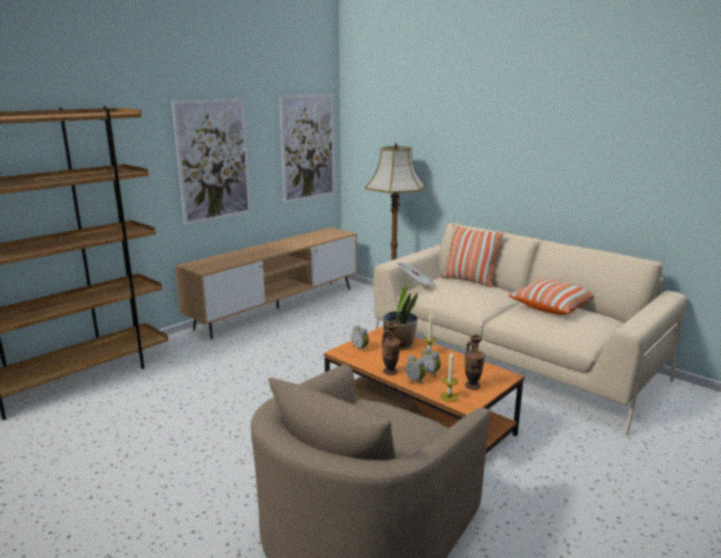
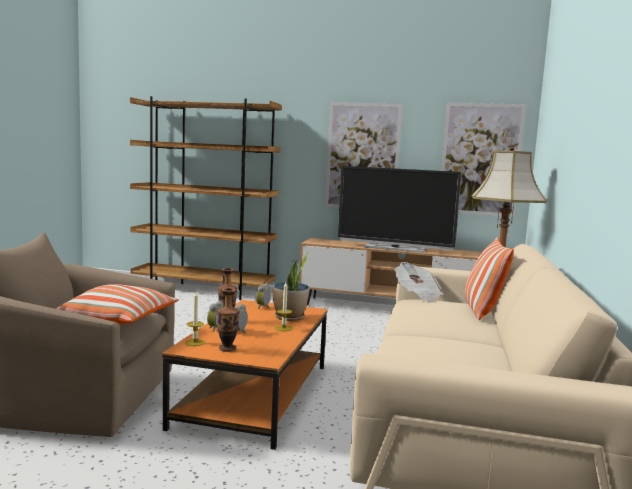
camera: 60 degrees right, 10 degrees down
(275, 250) = (394, 248): none -> television
(552, 307) = (468, 349): pillow -> pillow (119, 321)

